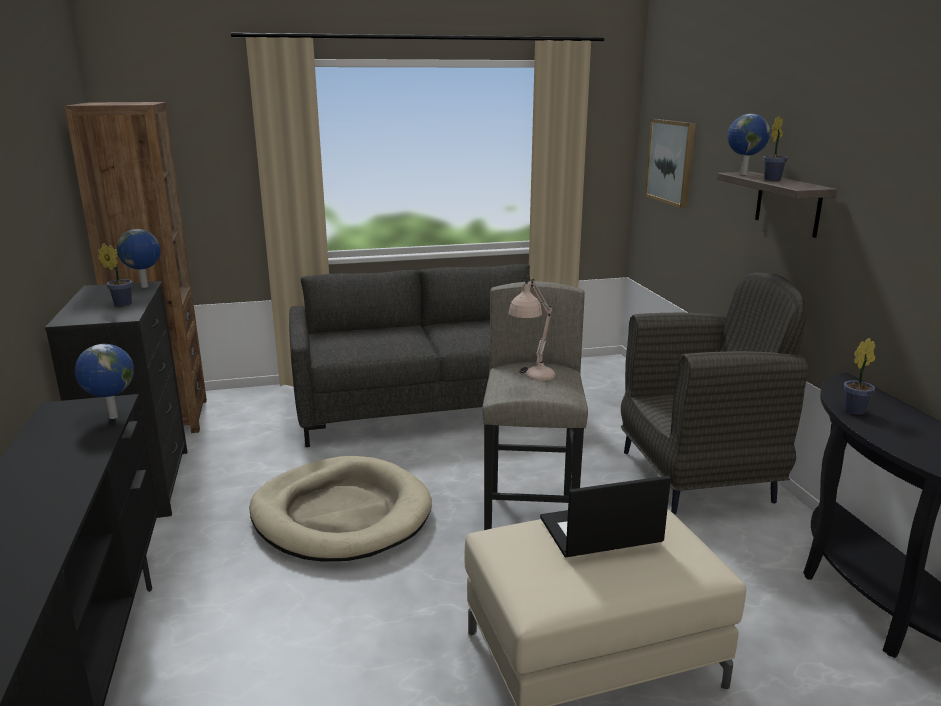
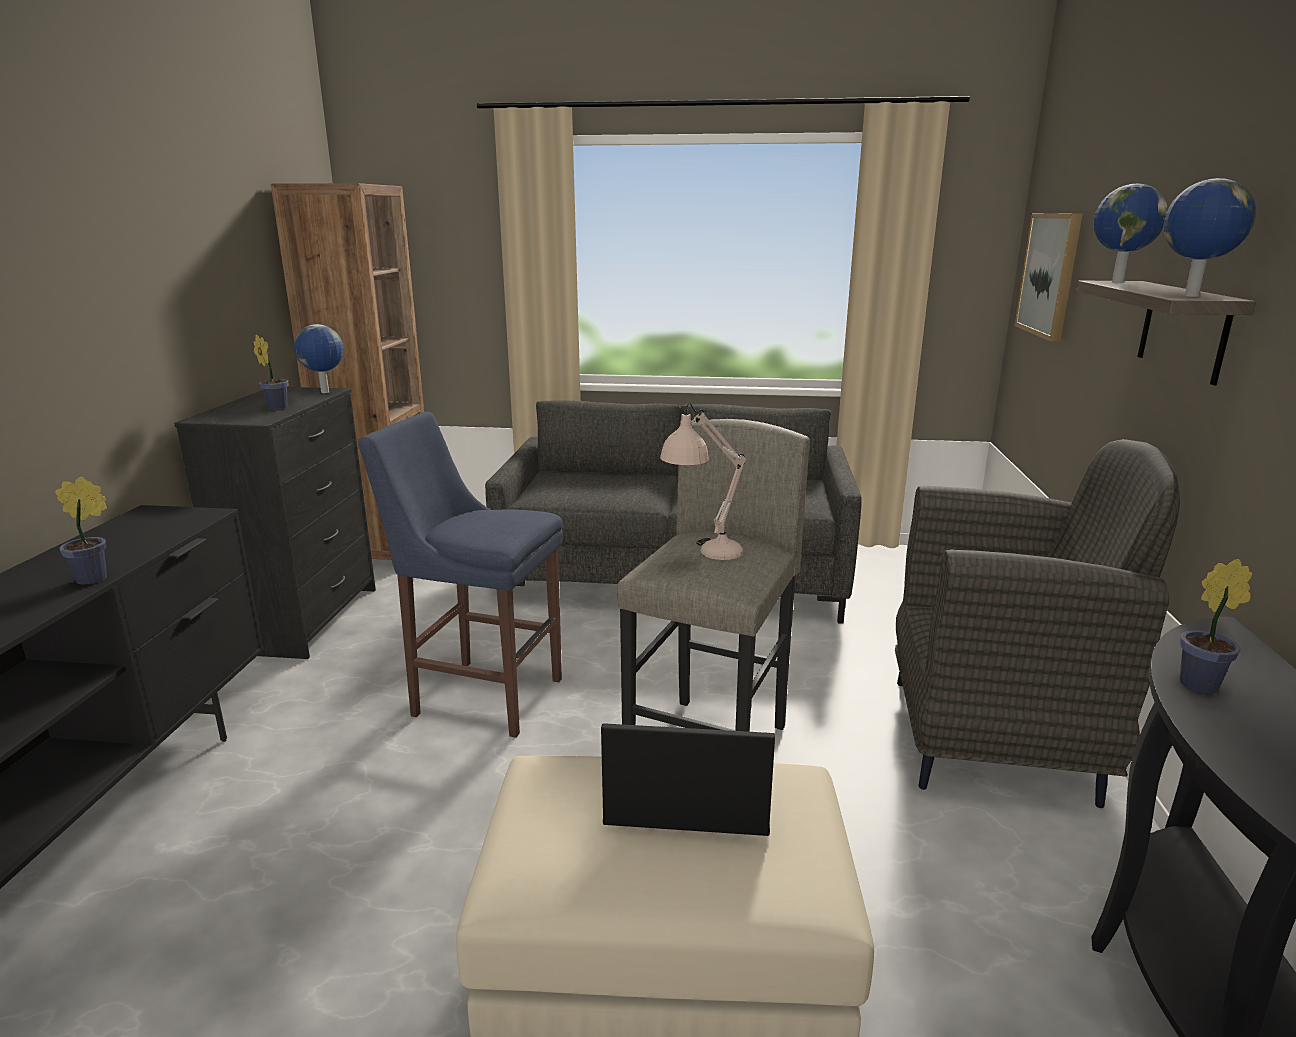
camera: 20 degrees right, 0 degrees up
(112, 417) = (181, 530): globe -> globe (1190, 296)
(341, 514) = (482, 695): beige dog bed -> blue stool
(773, 179) = (1156, 288): potted plant -> potted plant (96, 578)

